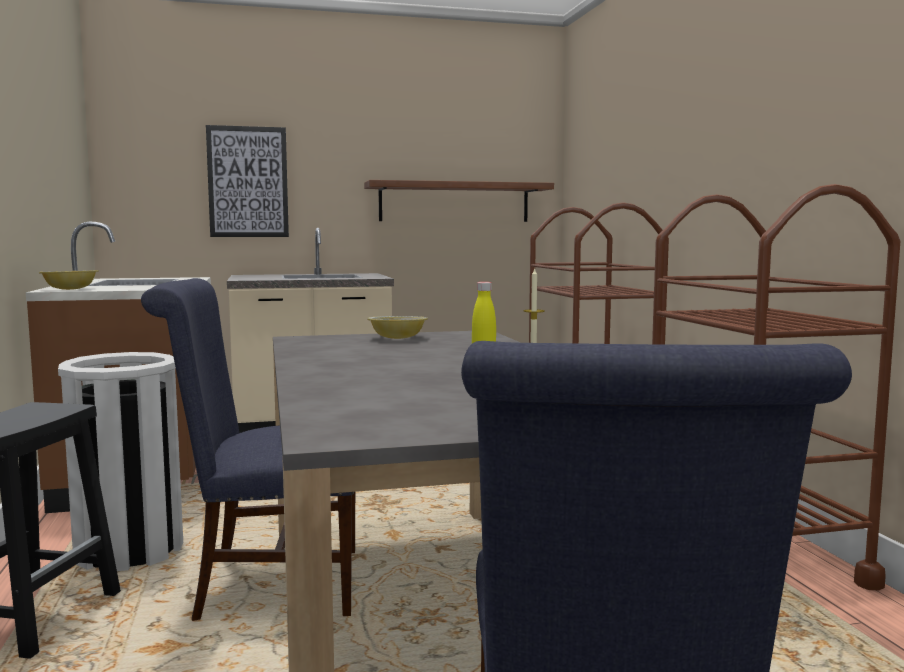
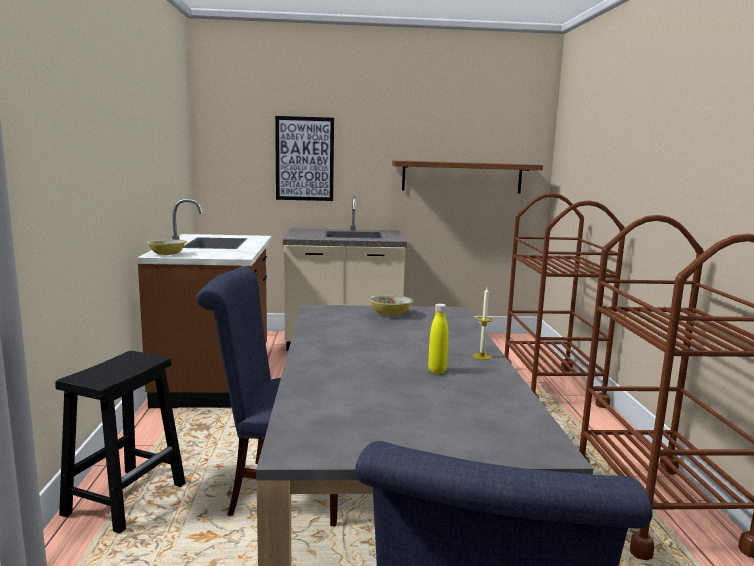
camera: 10 degrees right, 5 degrees up
(129, 550) = (197, 448): white trash can -> none

